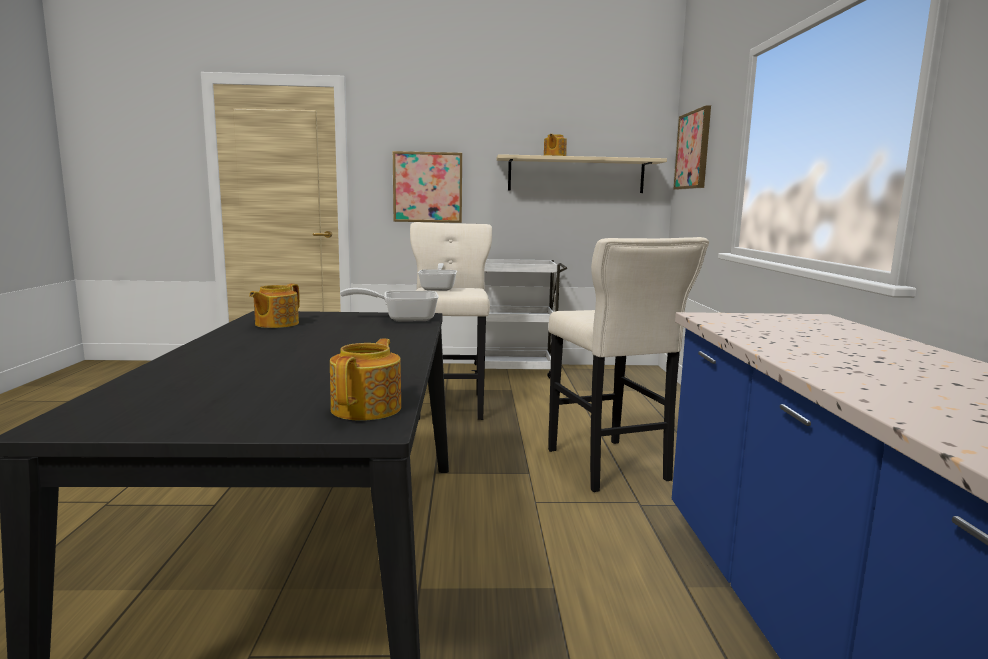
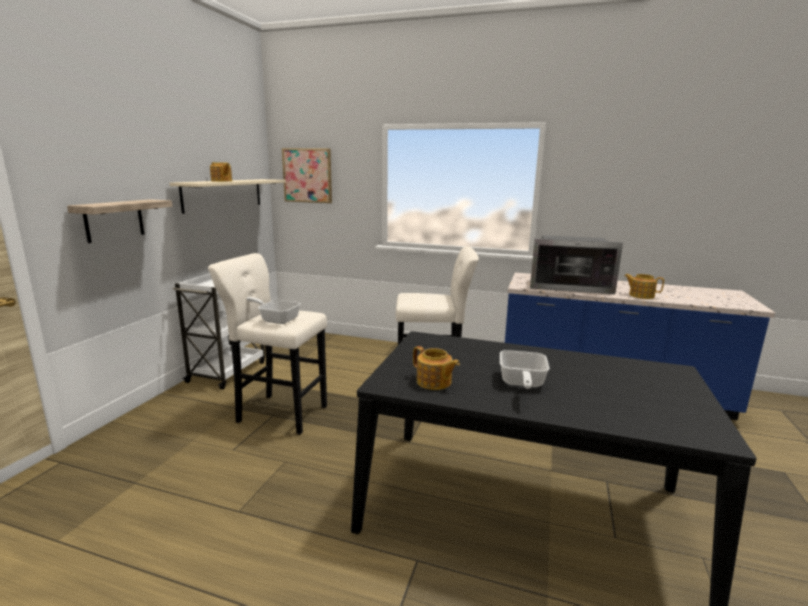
camera: 70 degrees left, 5 degrees up
(368, 408) = (653, 369): teapot -> teapot (641, 295)
(402, 318) = (429, 343): frying pan -> frying pan (521, 383)
(427, 187) = (114, 220): picture -> shelf
(797, 337) = (569, 286): none -> microwave

